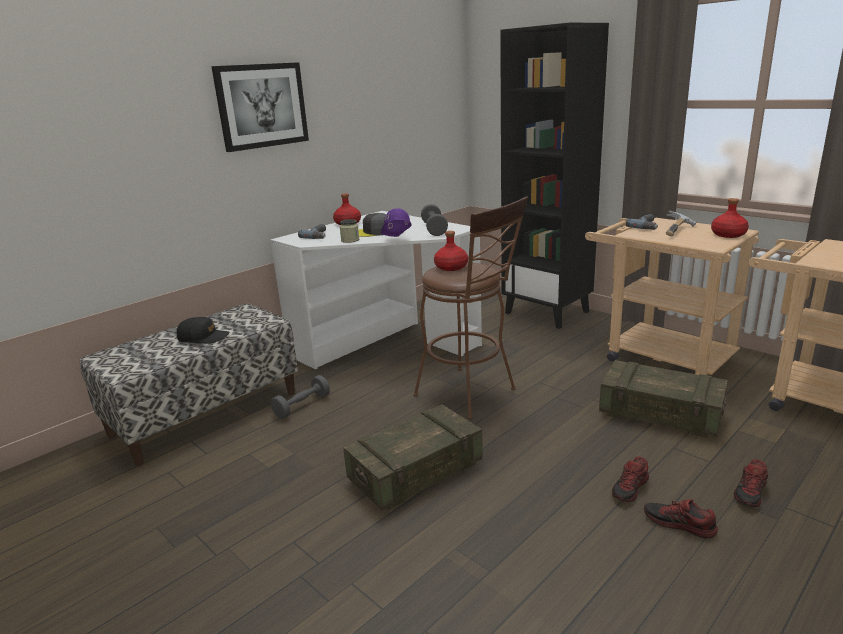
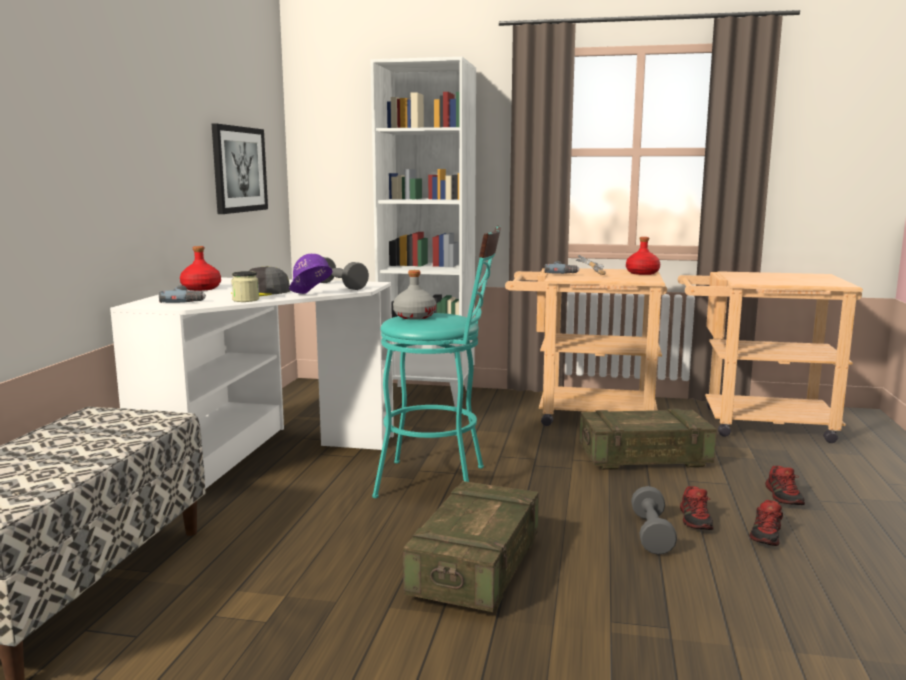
camera: 35 degrees left, 10 degrees down
(203, 337) = (80, 450): black cap -> none
(262, 106) = (101, 108): picture -> picture (239, 169)
(302, 406) = (228, 542): grey dumbbell -> grey dumbbell (651, 534)
(451, 267) = (414, 316): red bottle -> grey bottle
(471, 394) = (442, 482): brown stool -> turquoise stool
(547, 312) = (428, 396): black bookcase -> white bookcase
(679, 524) = (767, 535): shoe -> shoe turned 60 degrees counterclockwise

